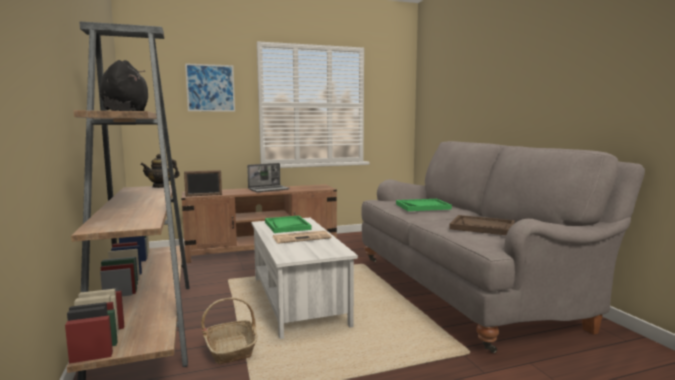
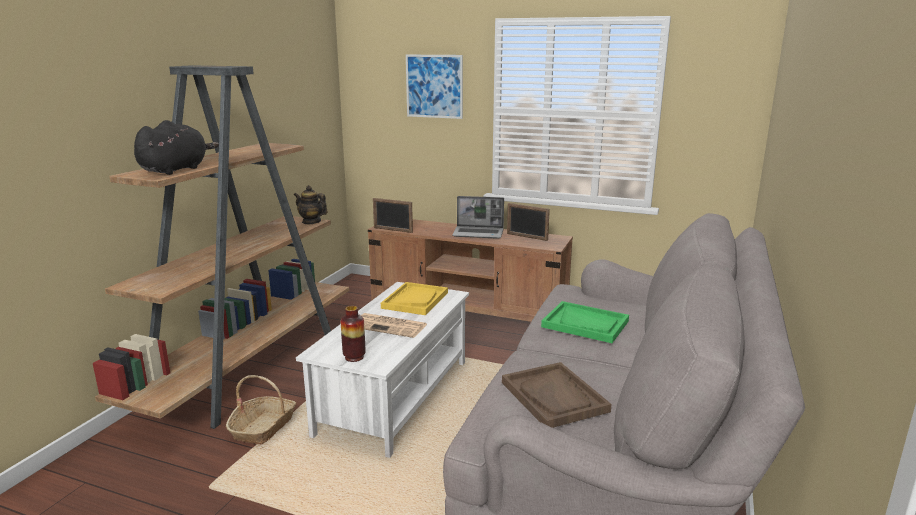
camera: 40 degrees right, 10 degrees up
(287, 226) = (415, 300): green tray -> yellow tray
(302, 187) = (526, 237): none -> picture frame
(317, 253) = (354, 357): none -> vase

